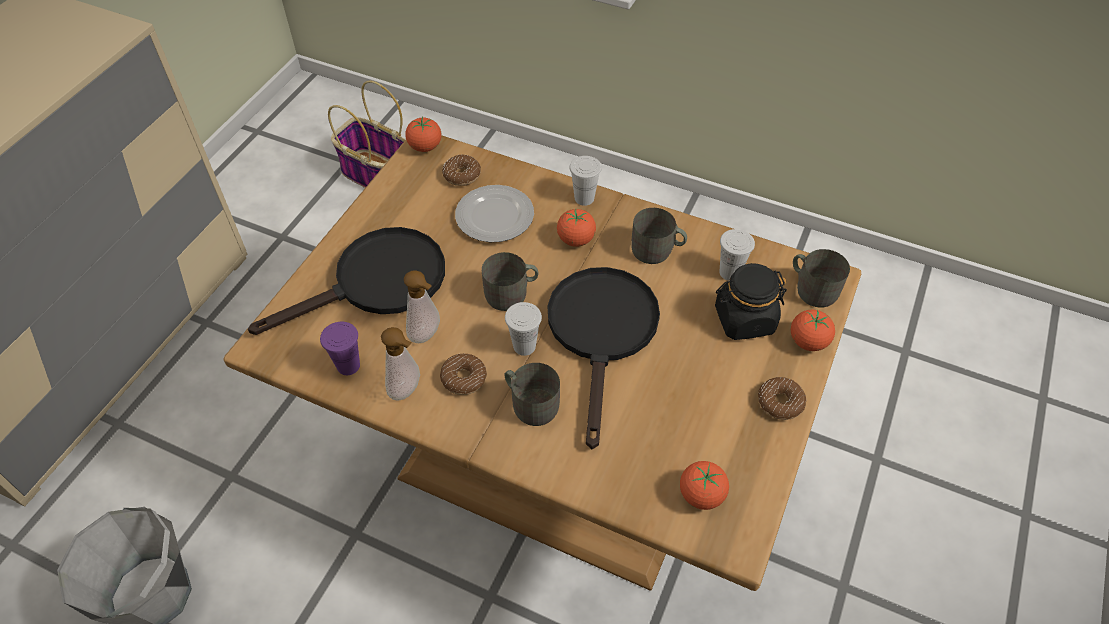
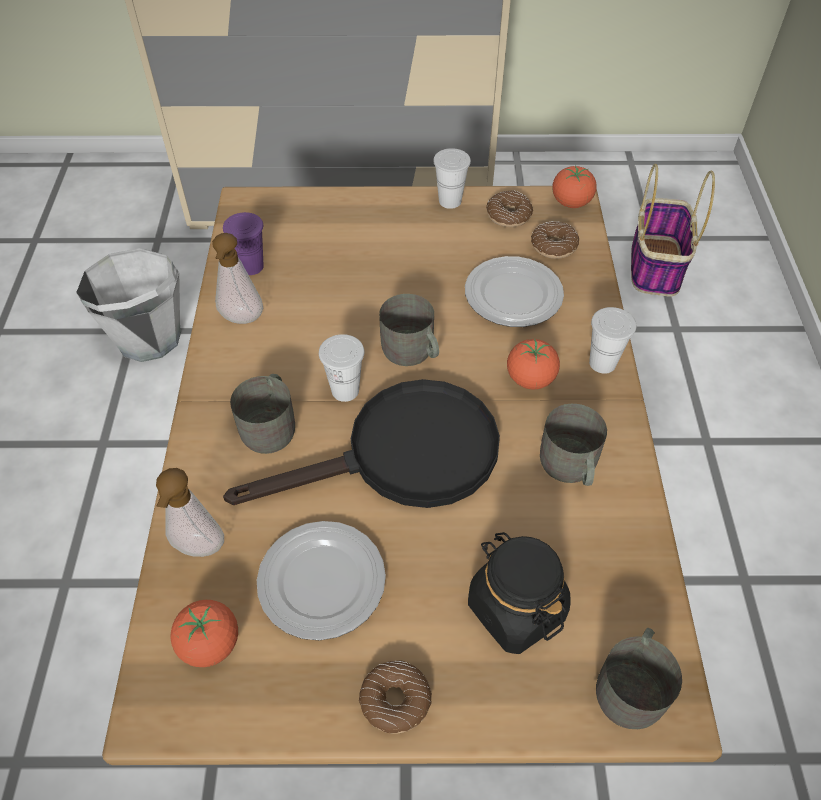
camera: 65 degrees right, 0 degrees up
(377, 283) = (361, 244): black frying pan -> none
(427, 335) = (317, 307): soap dispenser -> soap dispenser (198, 550)
(463, 378) = (277, 357): donut -> donut (508, 215)
(680, 415) = (320, 581): none -> plate
(729, 273) = (588, 564): white cup -> white cup (450, 201)
(808, 341) = (524, 709): tomato -> none

